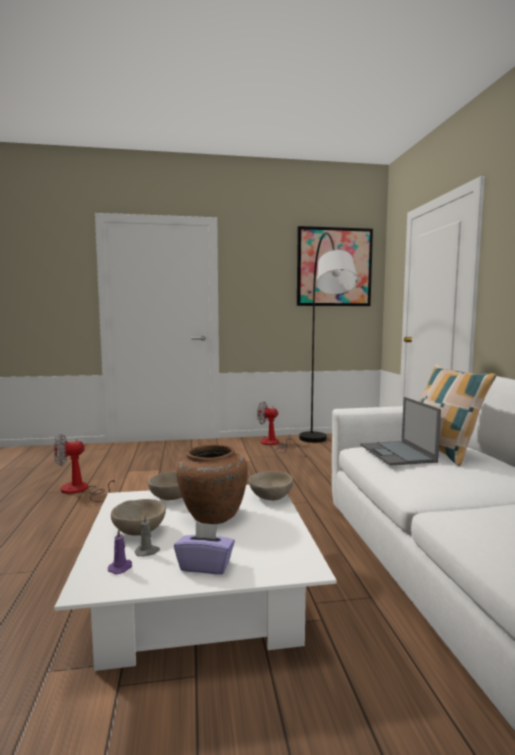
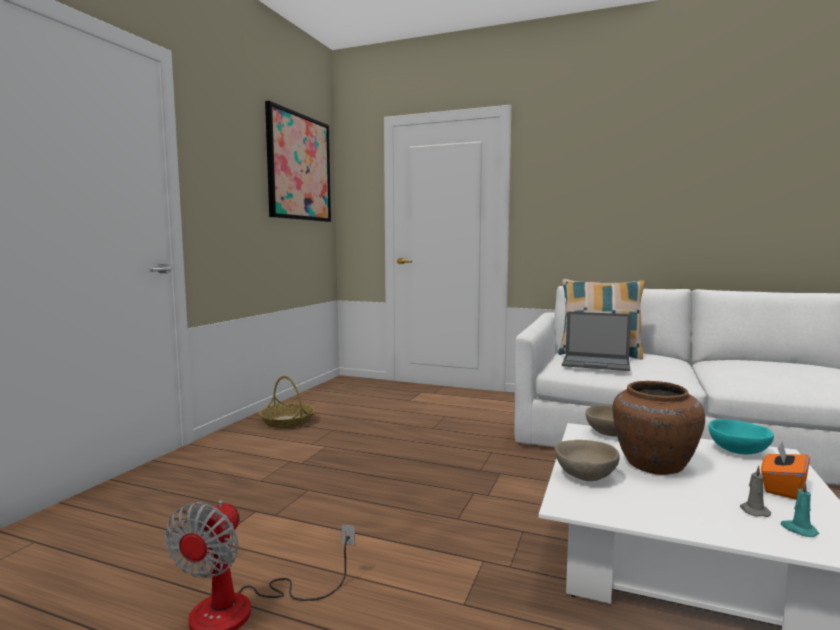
camera: 60 degrees left, 0 degrees up
(121, 568) = (798, 530): purple candle -> turquoise candle
(139, 531) = (693, 508): beige bowl -> none
(205, 565) = (782, 488): purple tissue box -> orange tissue box
(272, 444) = (288, 422): fan -> basket
(286, 547) = (738, 452): none -> turquoise bowl
(322, 454) = (367, 411): grey floor lamp -> none

